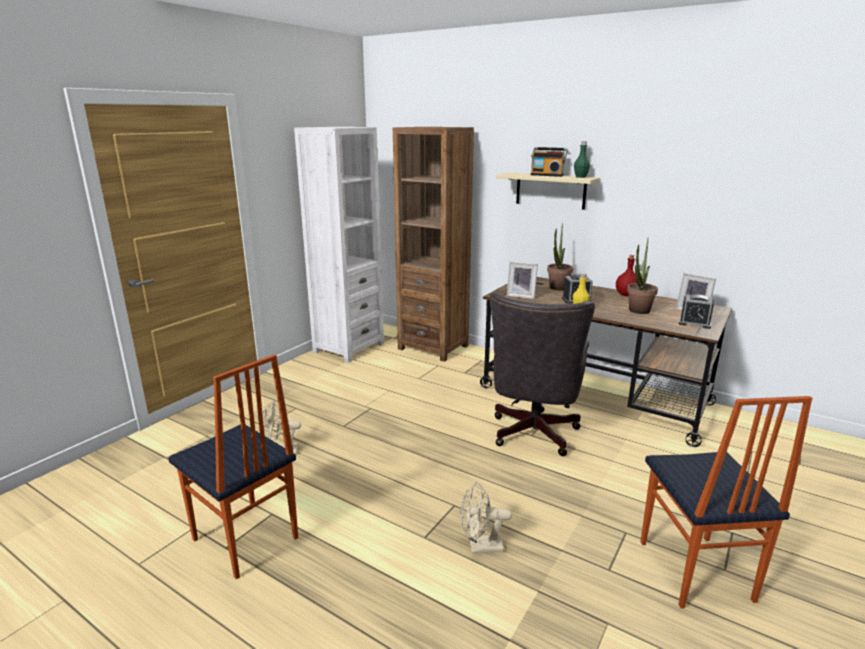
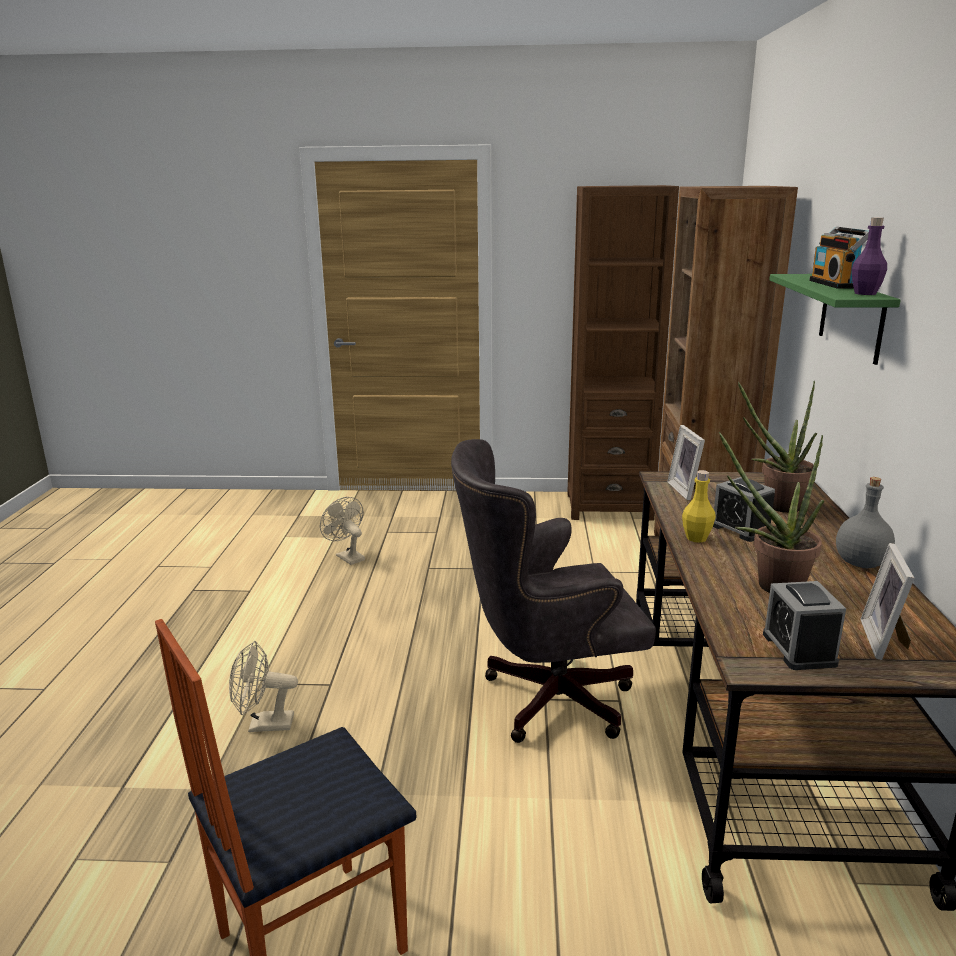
camera: 60 degrees right, 0 degrees up
(244, 540) = (206, 593): chair -> none
(348, 348) = (609, 506): white bookcase -> brown bookcase
(480, 547) = (263, 725): beige fan -> beige fan turned 60 degrees counterclockwise
(550, 190) = (851, 317): beige shelf -> green shelf
(580, 177) = (865, 293): green bottle -> purple bottle
(626, 295) = (860, 563): red bottle -> grey bottle

